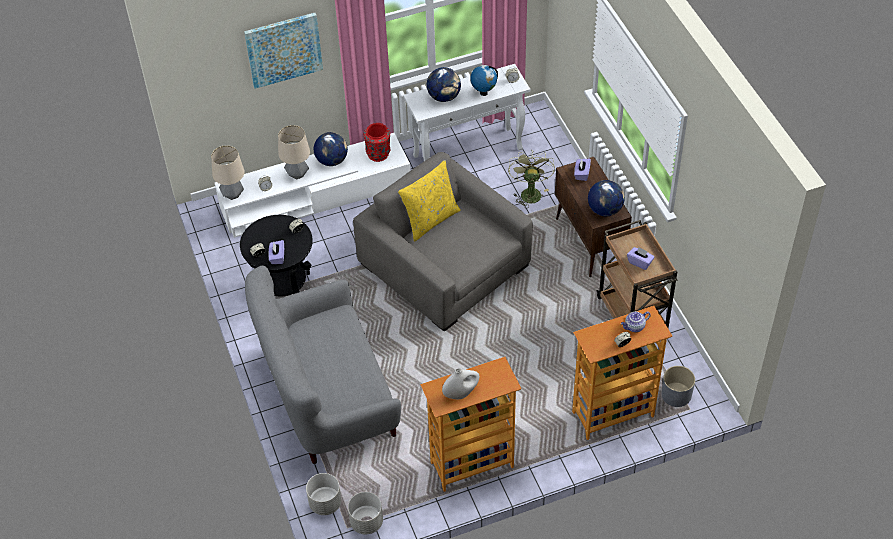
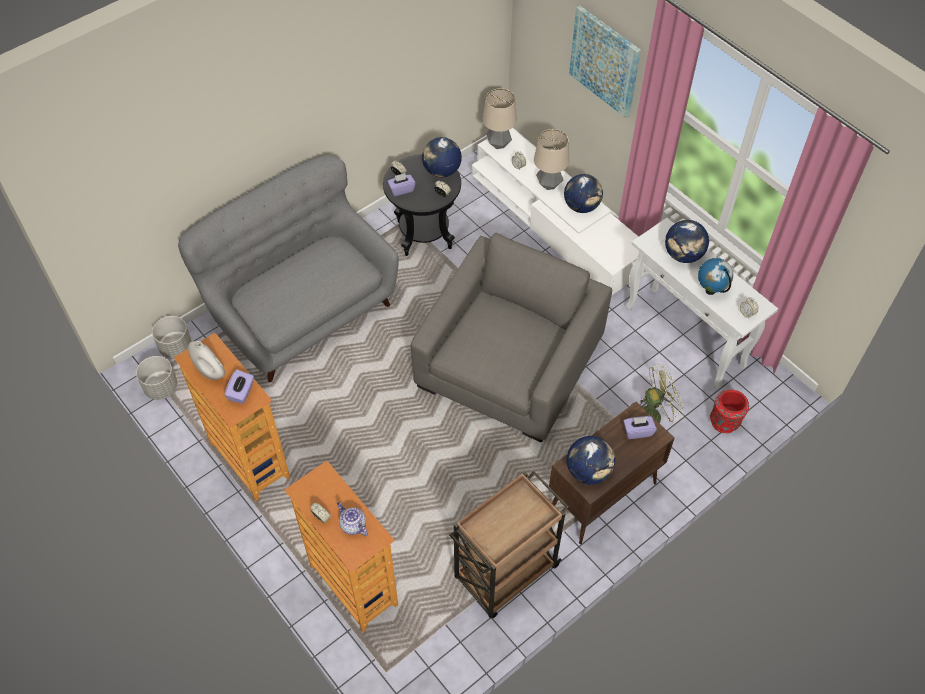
camera: 70 degrees right, 5 degrees up
(270, 225) = (441, 171): none -> globe
(378, 153) = (613, 243): red vase -> red vase (724, 422)
(430, 220) = (521, 309): yellow pillow -> none
(640, 262) = (499, 524): purple tissue box -> purple tissue box (241, 392)
(676, 395) = (402, 651): grey planter -> none

